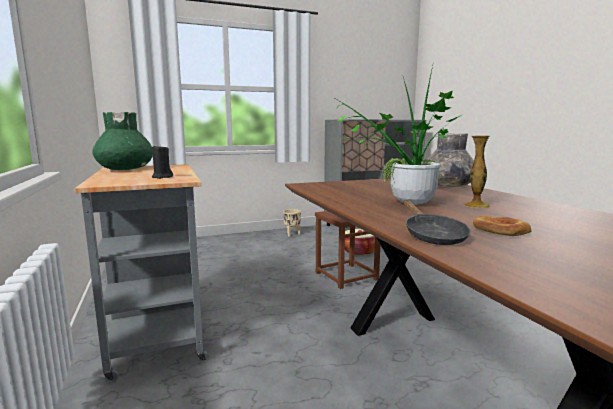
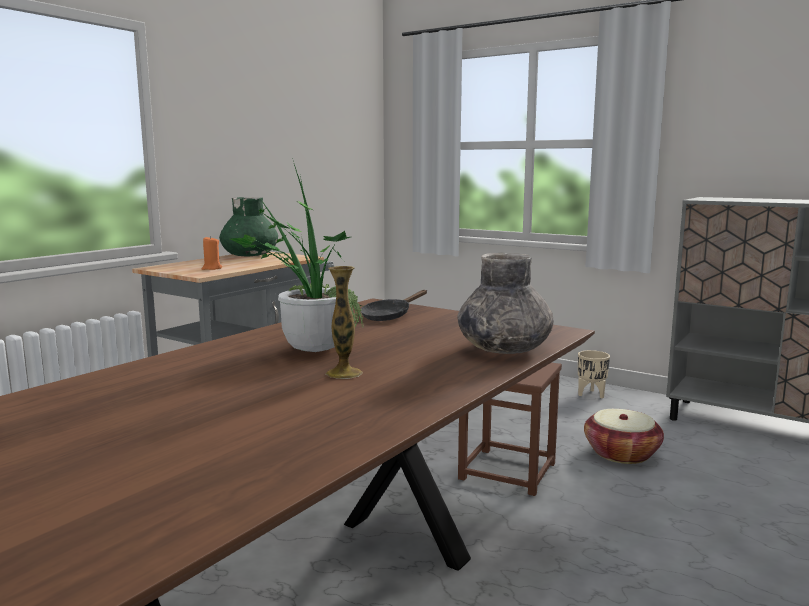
camera: 55 degrees right, 0 degrees up
(162, 177) = (212, 268): black candle -> orange candle
(432, 236) = (142, 371): black frying pan -> black frying pan (389, 316)
(500, 230) = (194, 391): bread -> none

